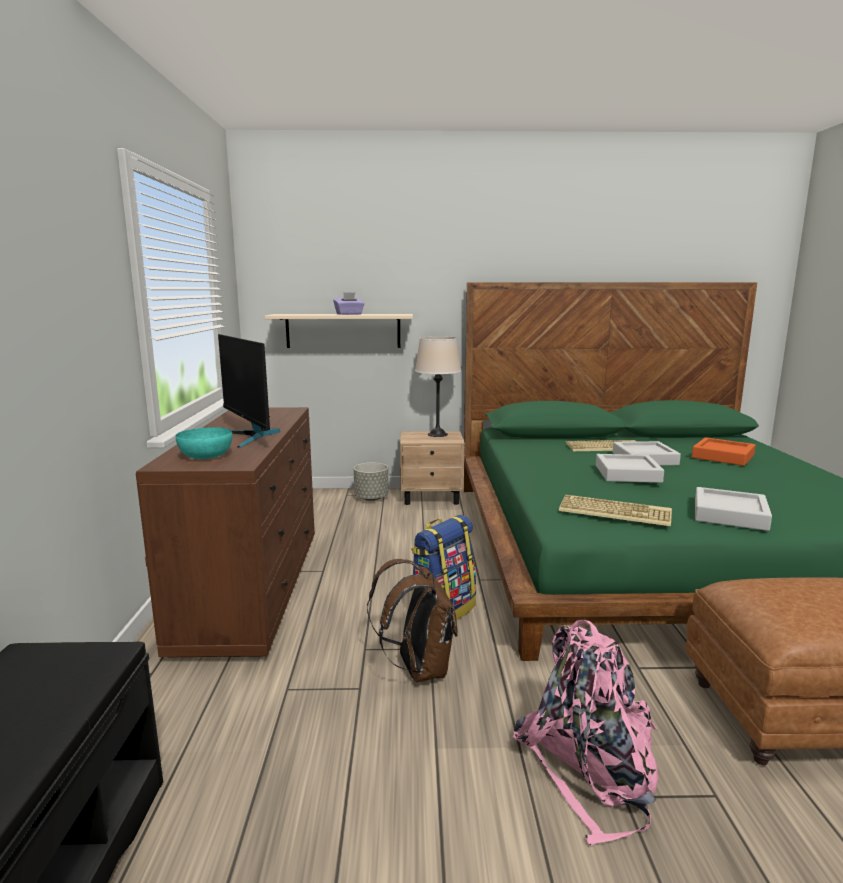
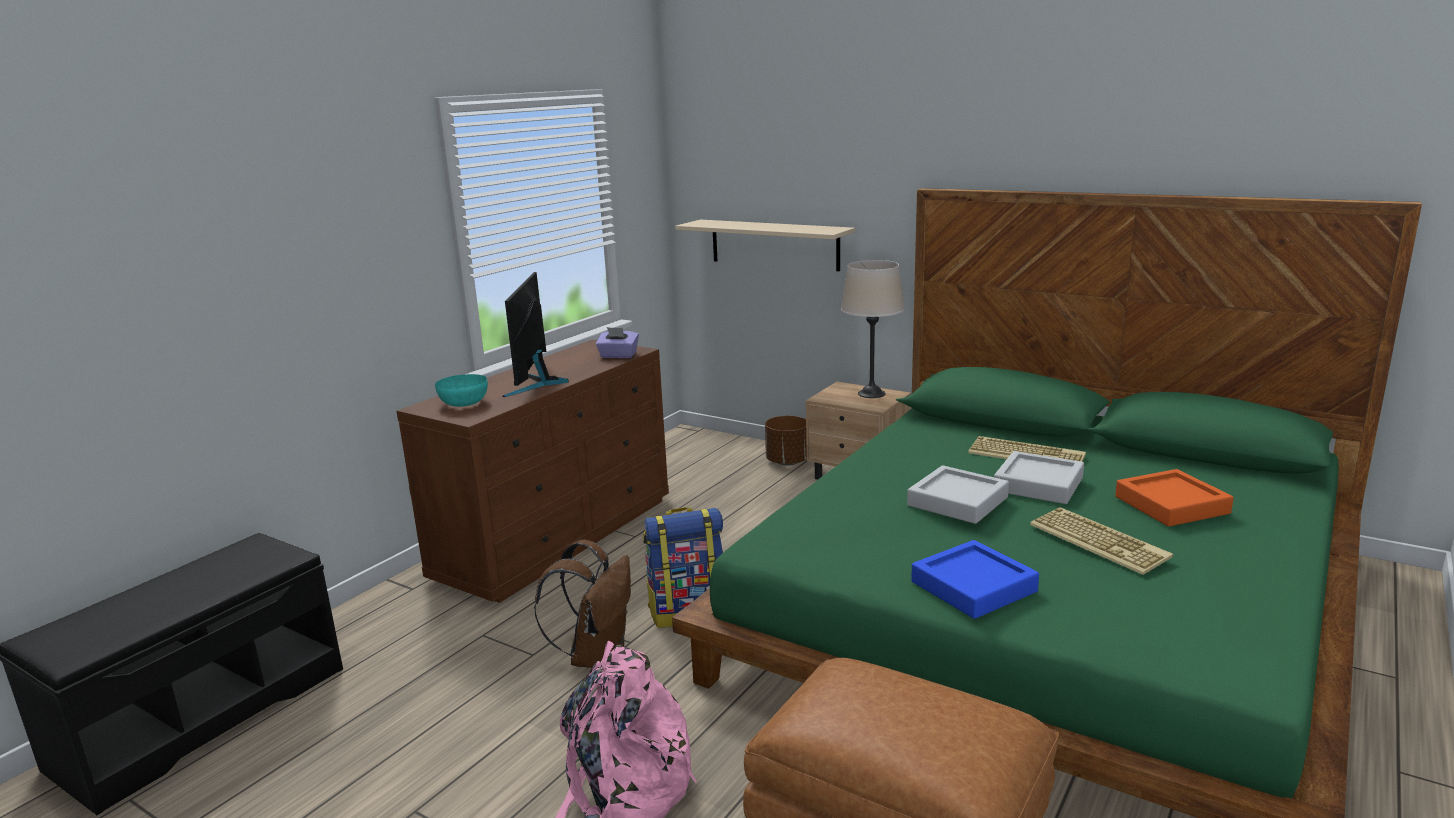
camera: 35 degrees right, 5 degrees up
(349, 314) = (770, 227): purple tissue box -> purple tissue box (618, 356)
(371, 498) = (787, 462): grey planter -> brown planter
(615, 511) = (832, 545): keyboard -> keyboard (1101, 541)
(729, 515) = (973, 587): grey tray -> blue tray

